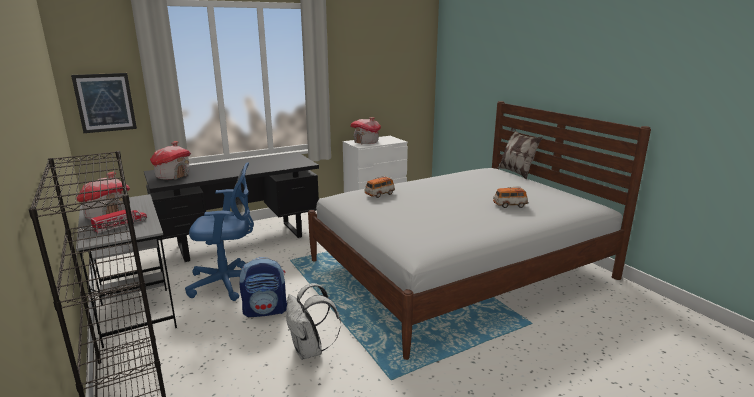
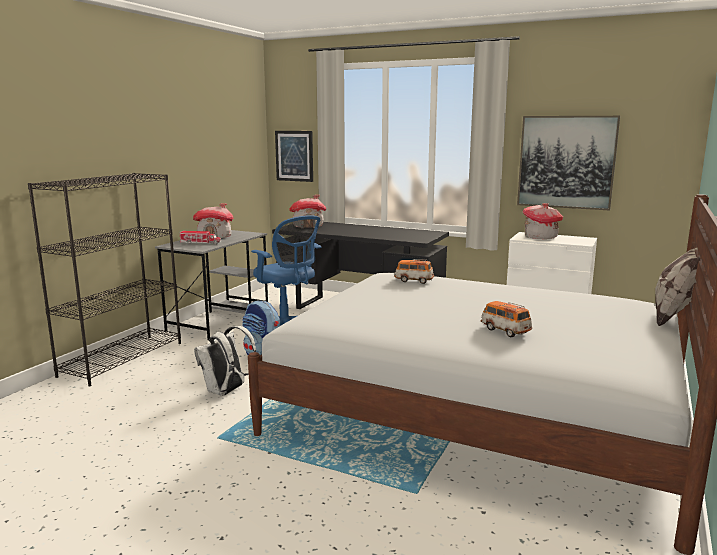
camera: 55 degrees right, 5 degrees down
(366, 85) = (566, 162): none -> picture

